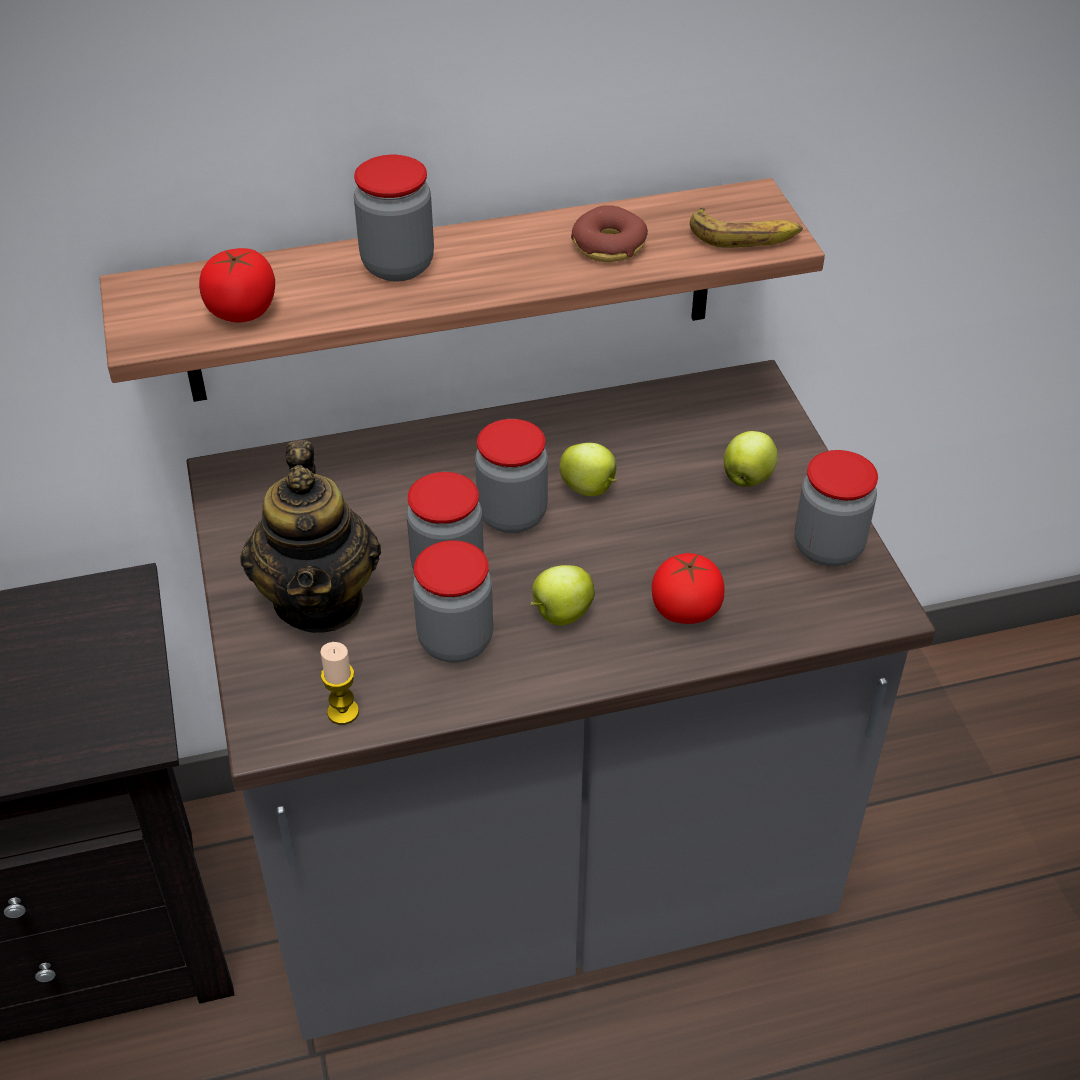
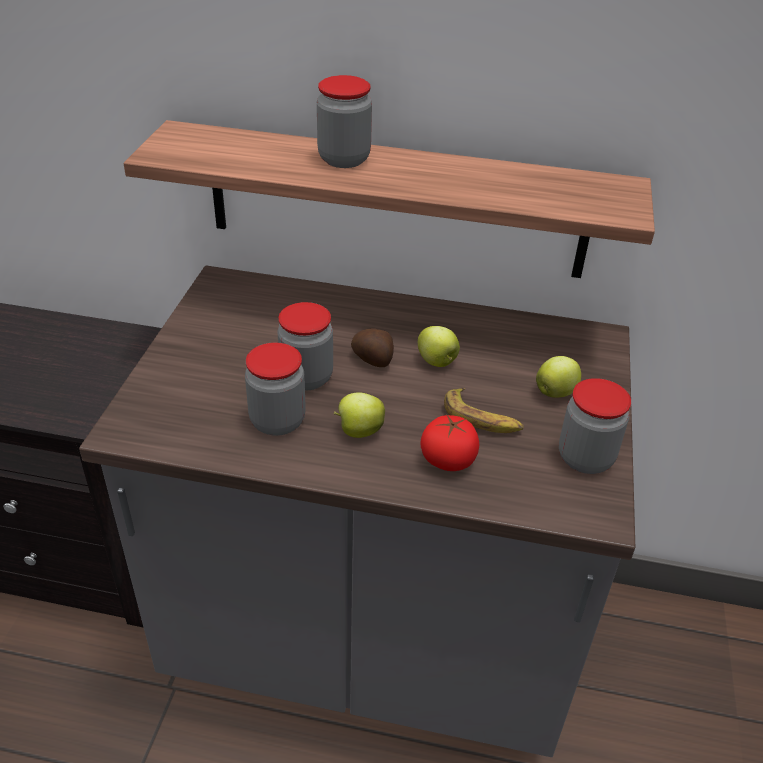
camera: 25 degrees right, 5 degrees down
(242, 311) = (226, 156): tomato -> none
(320, 600) = (214, 366): teapot -> none
(343, 712) = (173, 436): candle -> none
(512, 515) = (373, 360): jar -> potato
(609, 245) = (495, 185): donut -> none
(745, 236) = (600, 204): banana -> banana (482, 419)

